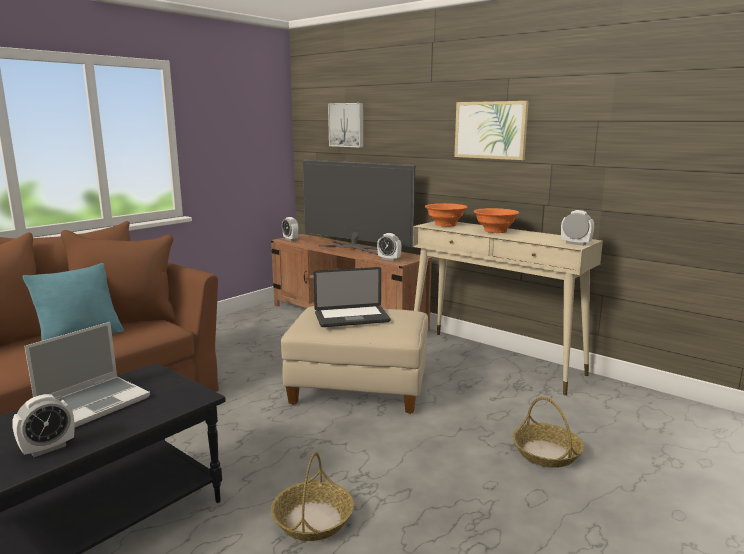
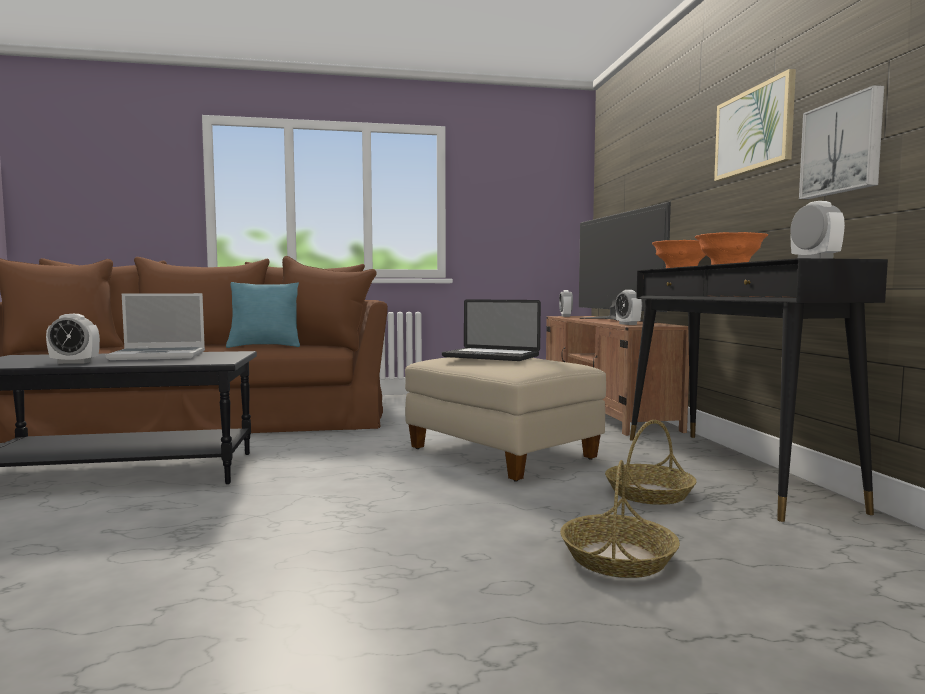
camera: 40 degrees right, 10 degrees down
(313, 519) = (259, 516): basket -> basket (649, 493)
(347, 125) = (629, 177): picture -> picture (843, 147)
(495, 361) = (728, 470): beige console table -> black console table

